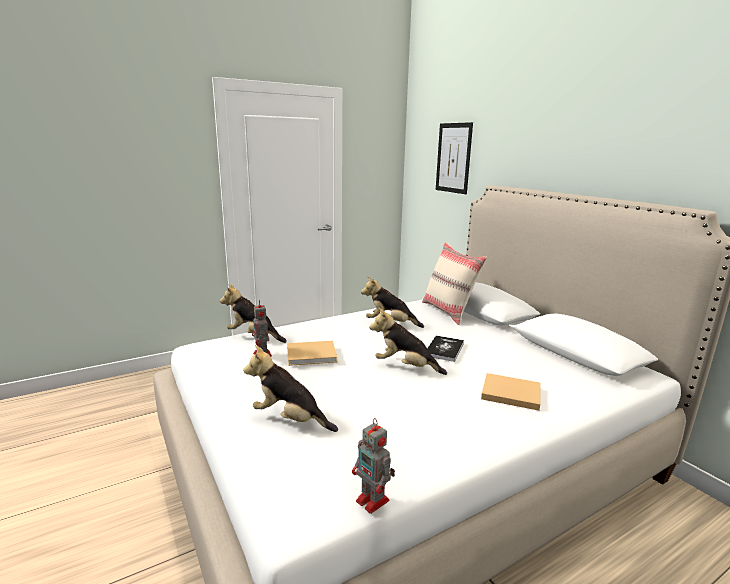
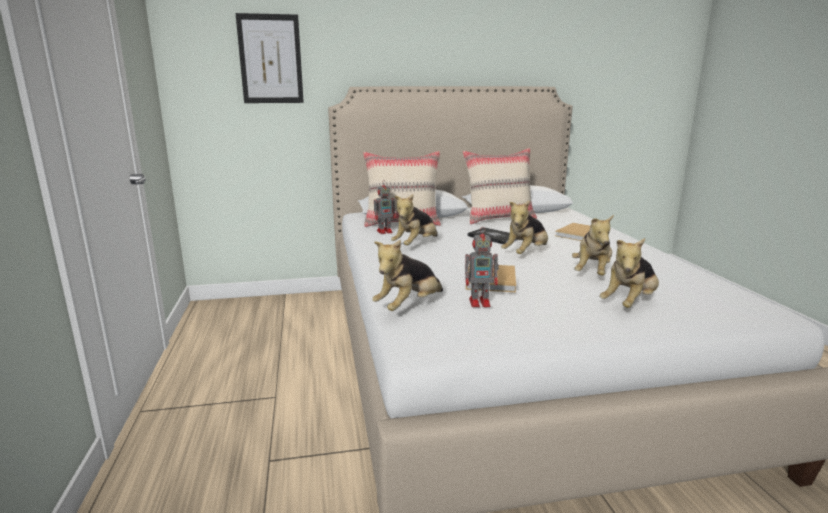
camera: 70 degrees left, 0 degrees up
(369, 401) = (592, 273): none -> plush toy
(373, 501) = (738, 288): toy robot -> toy robot (385, 231)
(522, 347) = (499, 218): none -> beige pillow

